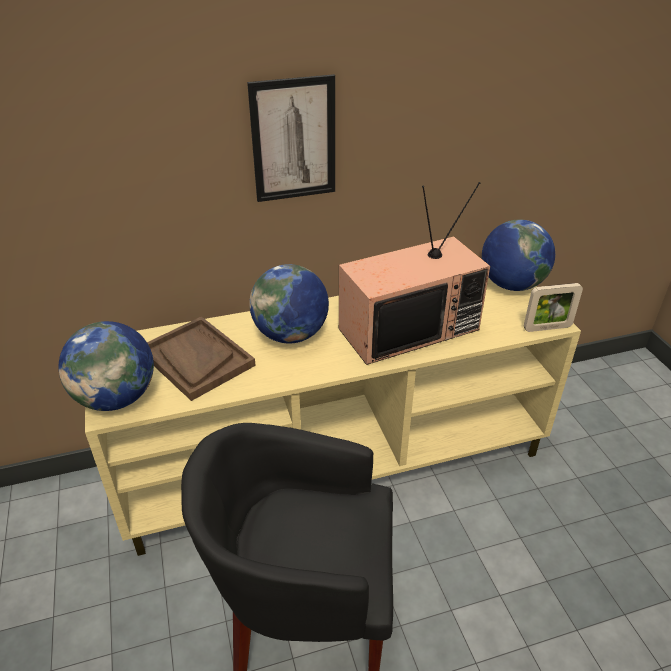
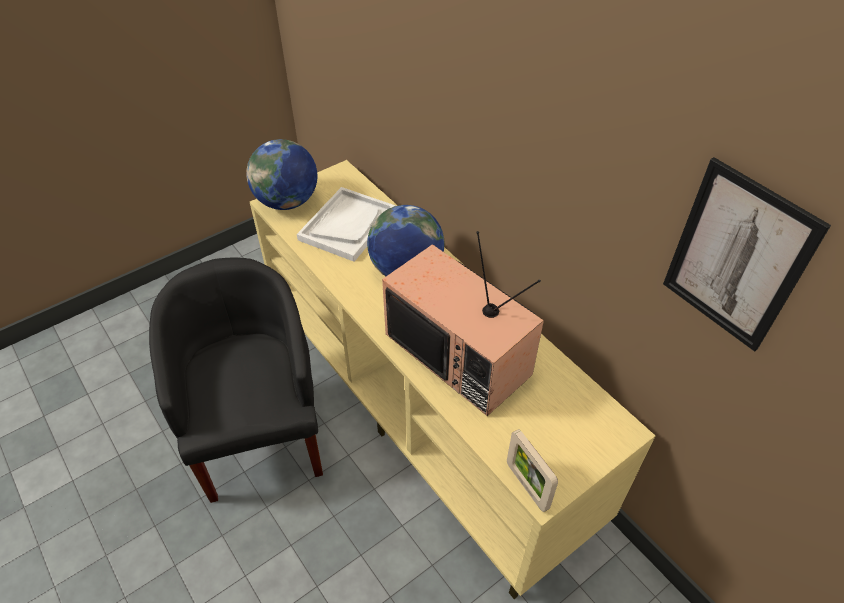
camera: 70 degrees right, 10 degrees up
(196, 359) = (347, 225): brown tray -> white tray
(293, 140) = (478, 113): picture -> picture (736, 257)
(511, 285) = (602, 436): globe -> none

